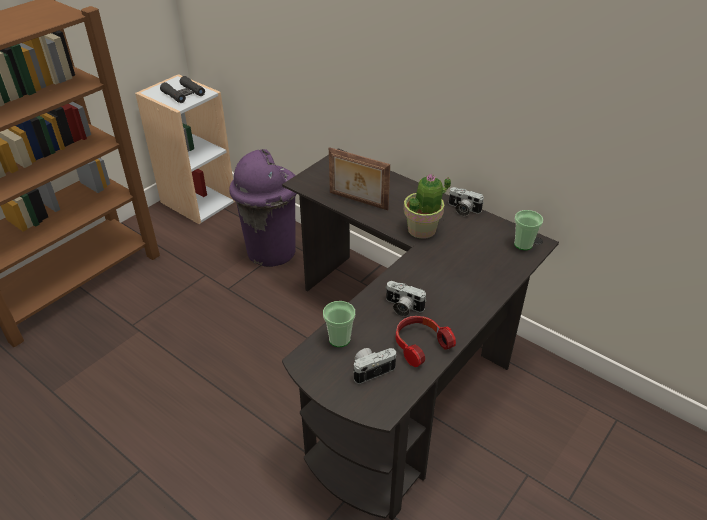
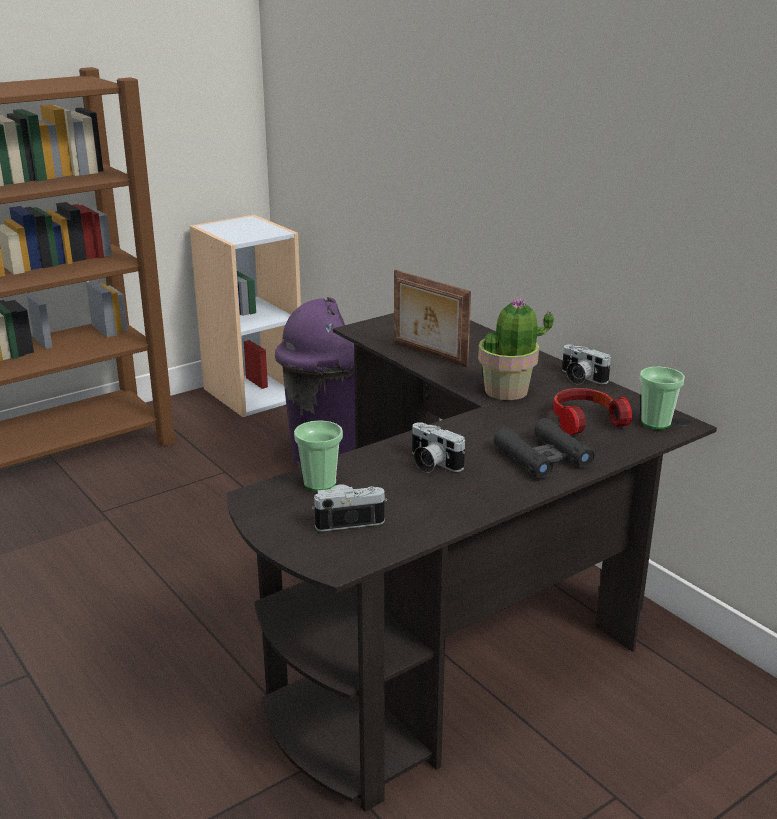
camera: 15 degrees right, 15 degrees down
(183, 94) = (249, 231): black binoculars -> black binoculars (543, 457)
(420, 345) = (435, 505): headphones -> headphones (584, 421)

